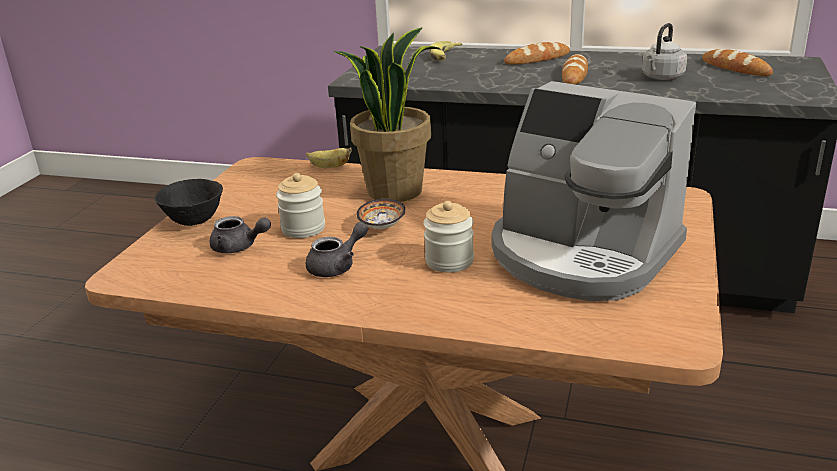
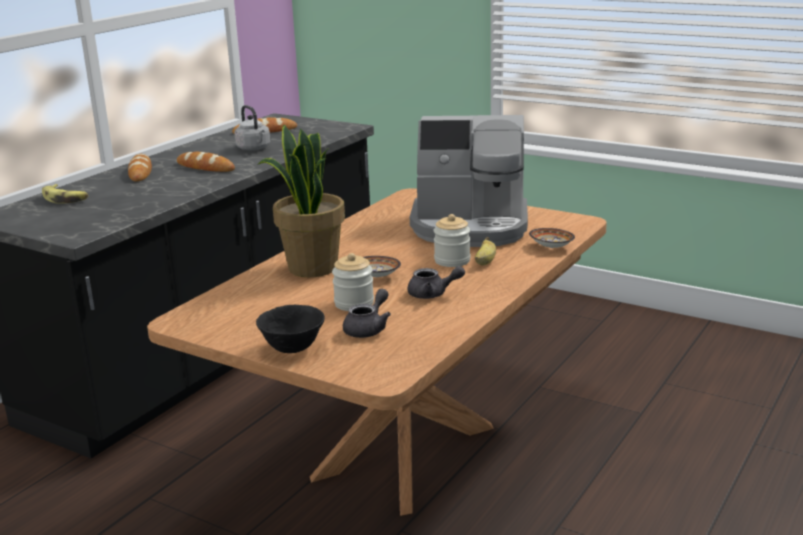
camera: 75 degrees left, 5 degrees down
(329, 167) = (227, 289): banana -> banana (485, 262)
(337, 266) = (433, 294): grey teapot -> grey teapot turned 120 degrees clockwise
(538, 328) = (551, 247): none -> bowl
(581, 254) = (470, 227): coffee machine -> coffee machine turned 45 degrees clockwise

